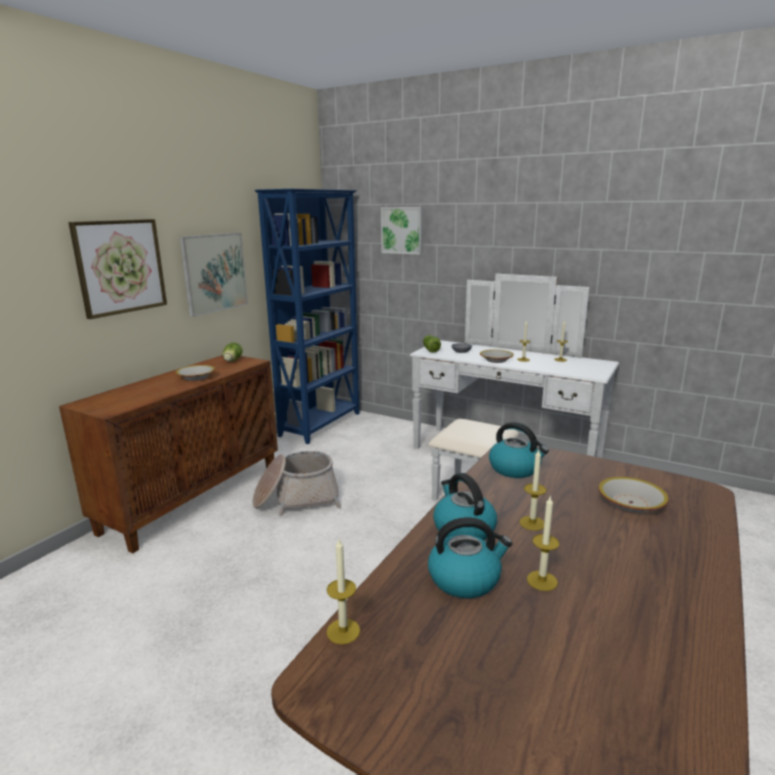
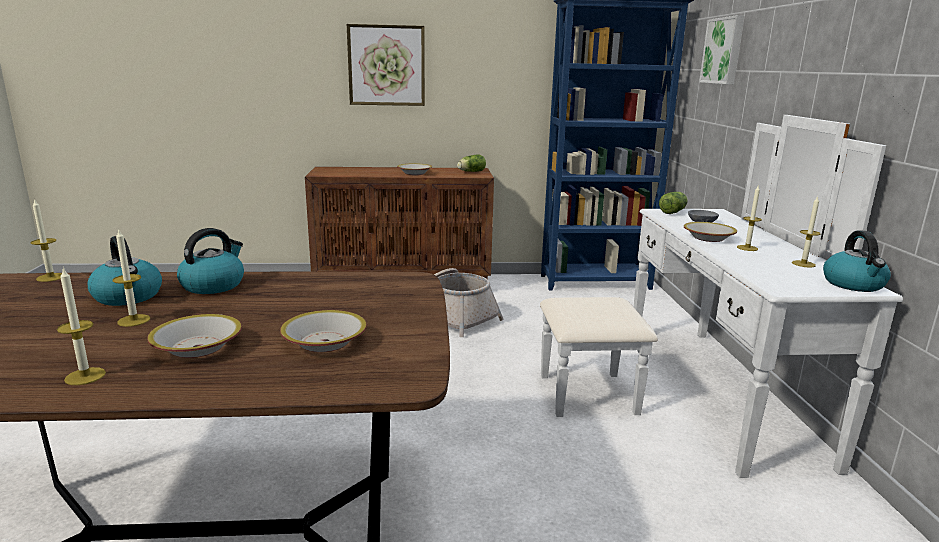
camera: 55 degrees right, 0 degrees up
(214, 273) = (488, 84): picture -> none
(515, 469) = (363, 286): kettle -> kettle (854, 284)
(532, 523) = (242, 306): candle -> candle (85, 376)
(624, 555) = (197, 347): none -> bowl

